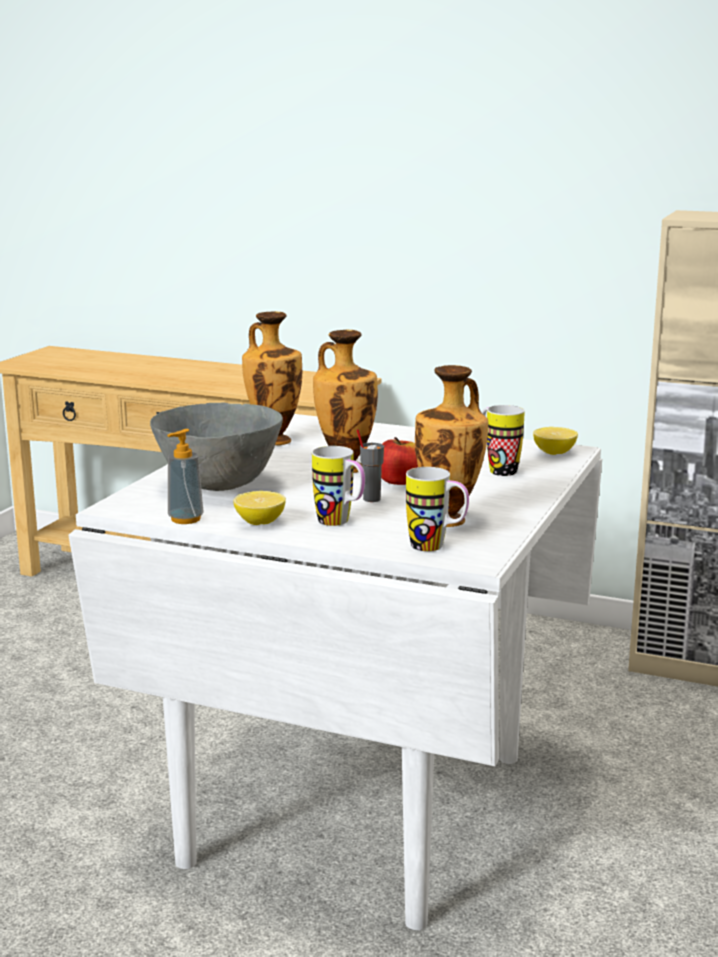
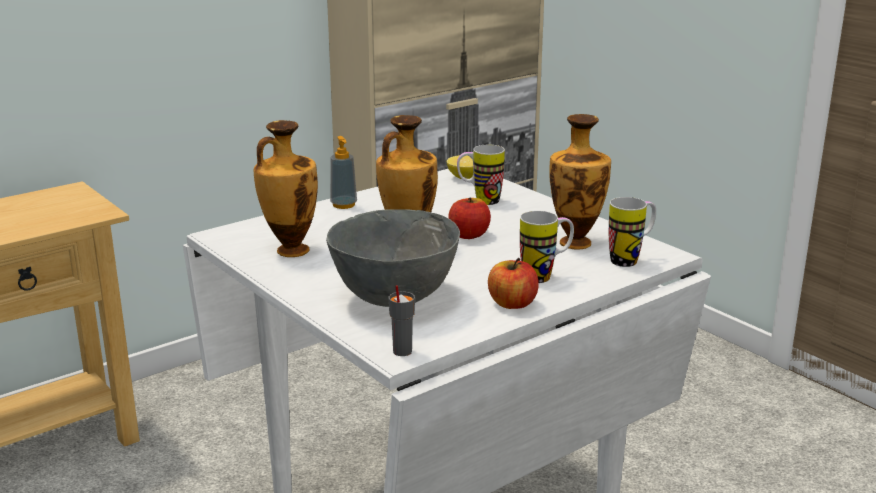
camera: 60 degrees left, 5 degrees up
(185, 519) = (470, 330): soap dispenser -> soap dispenser (343, 205)
(260, 522) = (512, 304): lemon -> apple
(371, 499) = (499, 253): grey cup -> grey cup (401, 351)

